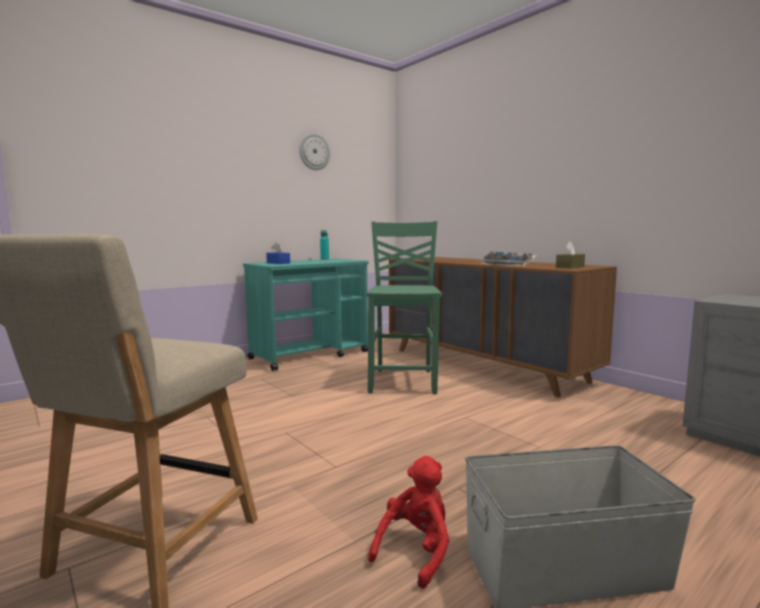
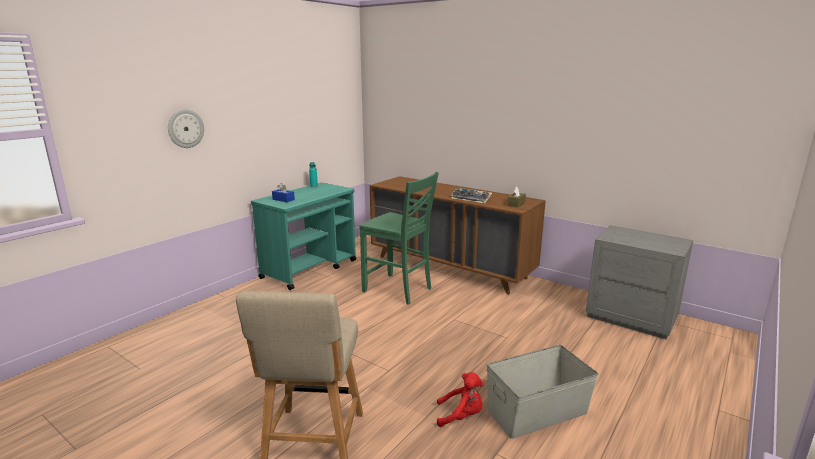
camera: 15 degrees left, 10 degrees up
(314, 152) = (299, 92): wall clock -> wall clock (185, 128)
(404, 381) = (398, 290): green chair -> green chair turned 135 degrees clockwise
(416, 550) = (461, 416): red plush toy -> red plush toy turned 75 degrees clockwise

